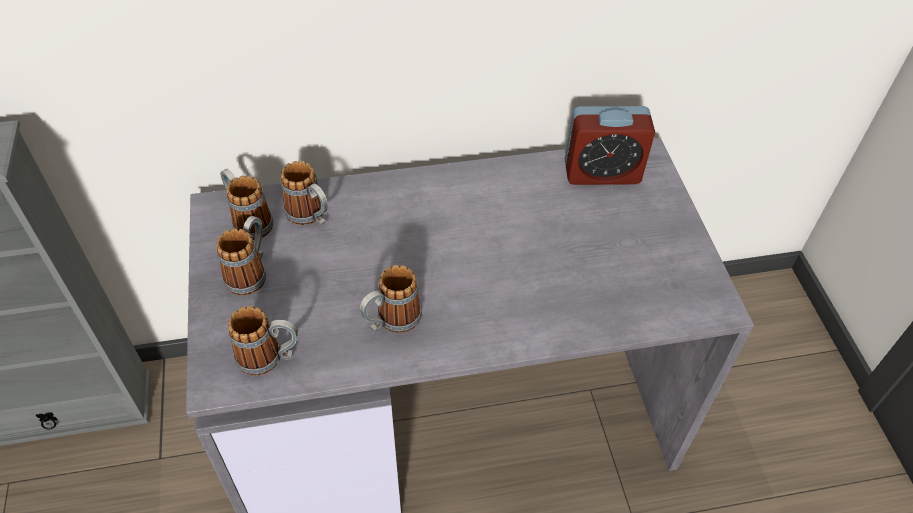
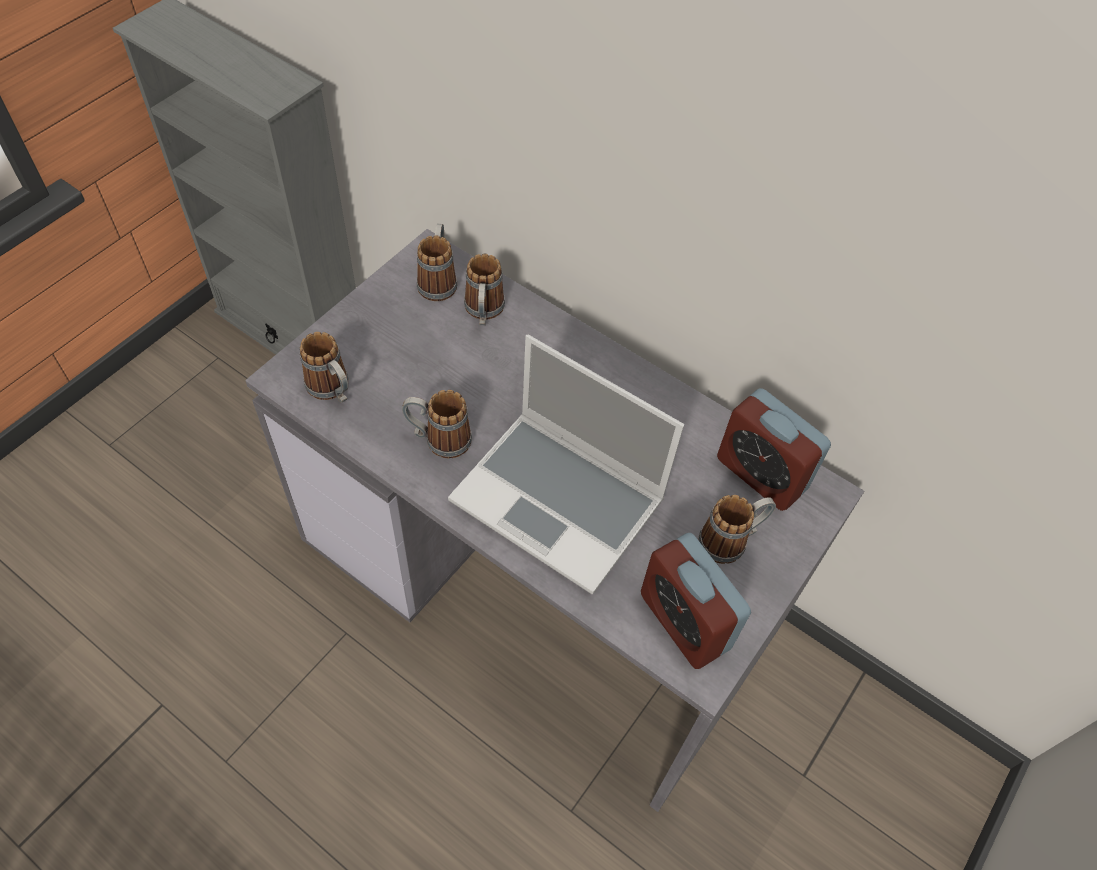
camera: 45 degrees right, 5 degrees up
(250, 272) = (394, 319): mug -> mug (731, 540)
(518, 288) = (561, 501): none -> laptop
(673, 290) = (684, 621): none -> alarm clock

